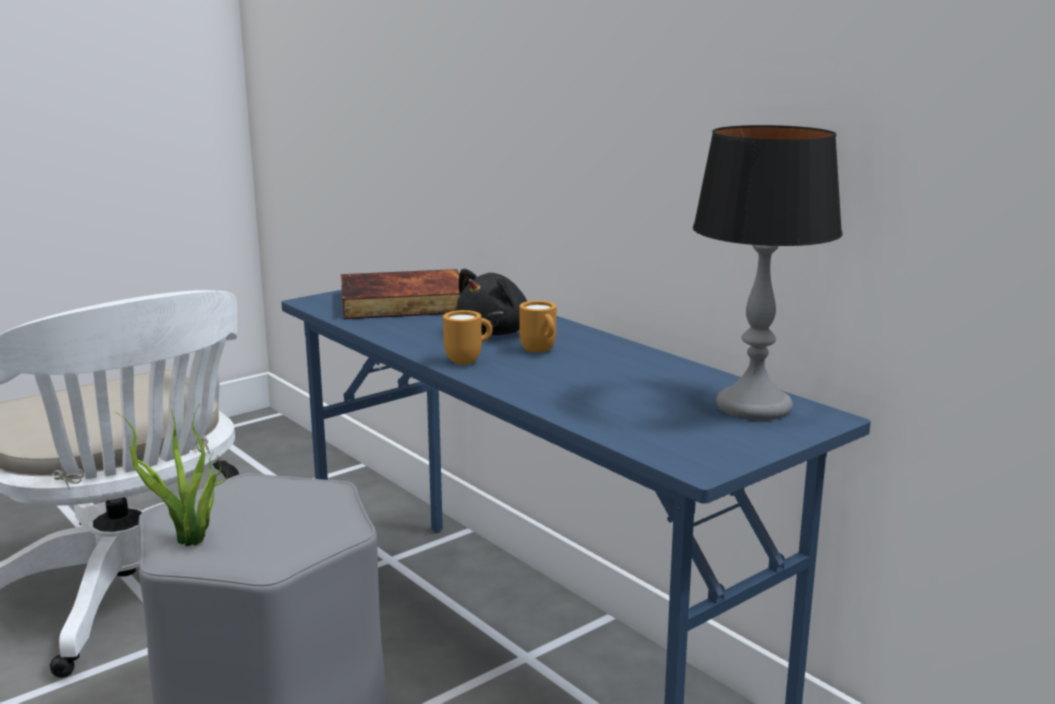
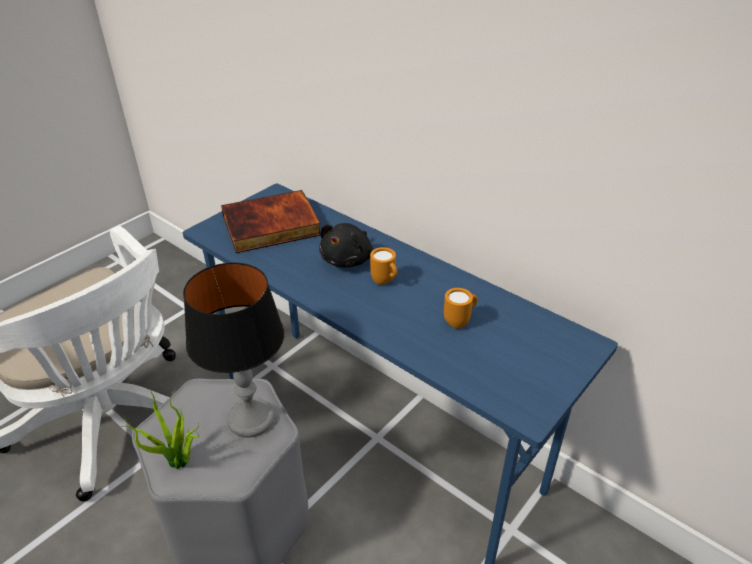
camera: 10 degrees left, 20 degrees up
(468, 361) = (340, 300): orange mug -> orange mug (459, 321)
(753, 406) = (542, 336): table lamp -> table lamp (251, 419)

